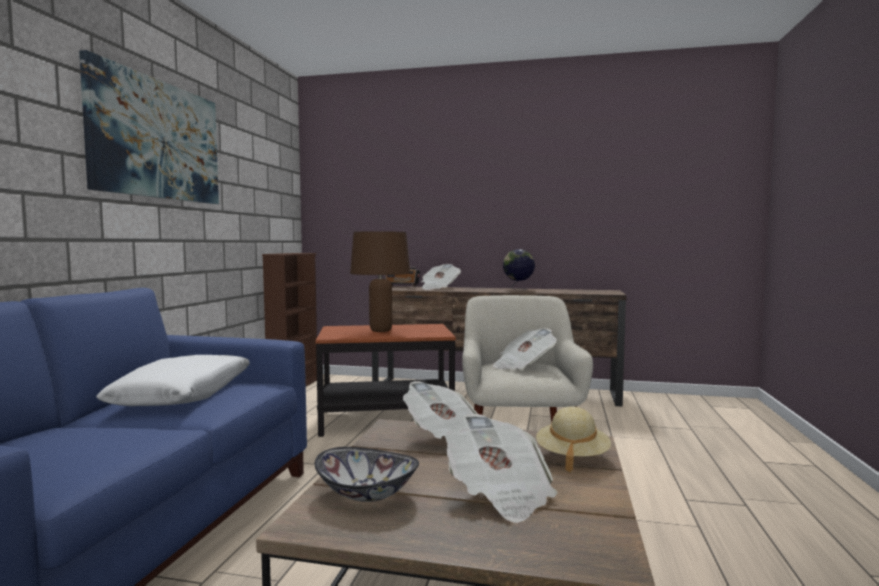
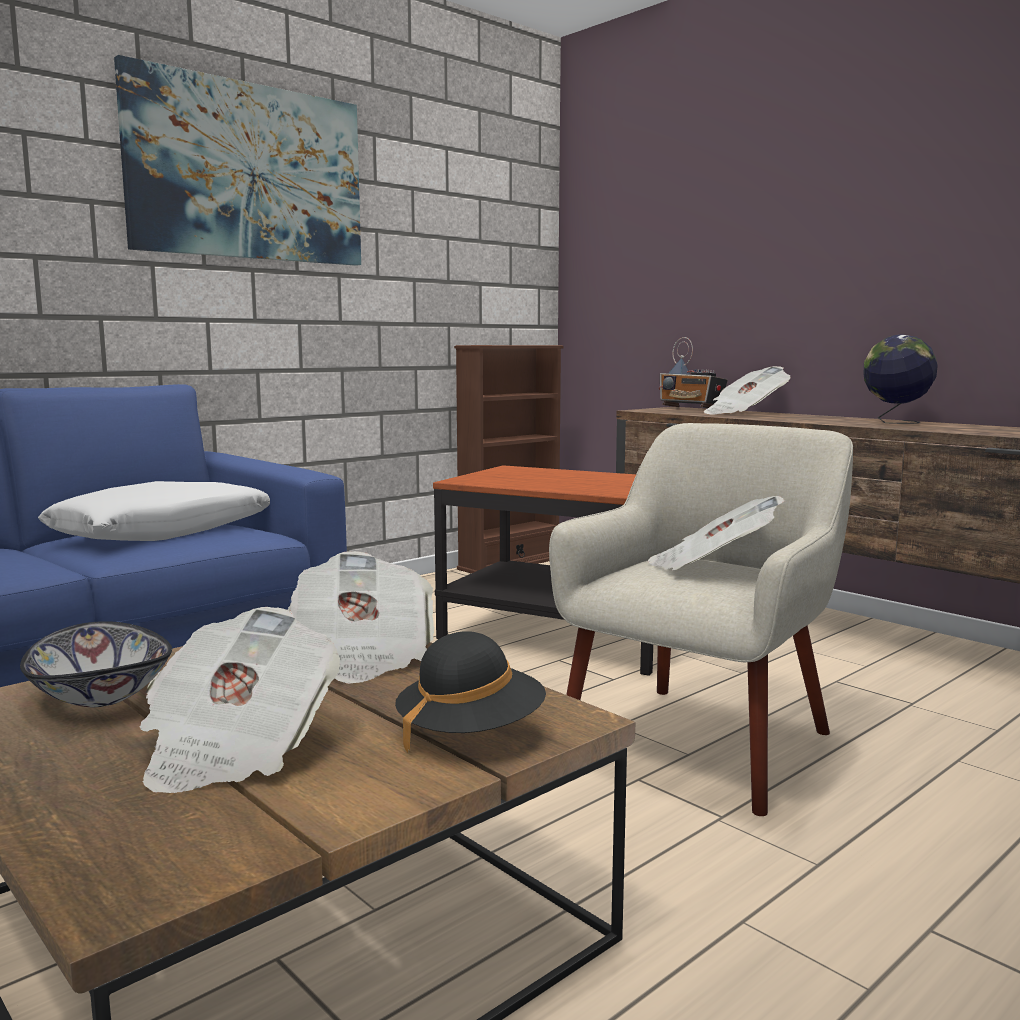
camera: 35 degrees right, 5 degrees up
(381, 330) = (562, 479): brown table lamp -> none
(572, 457) = (470, 732): beige hat -> black hat

